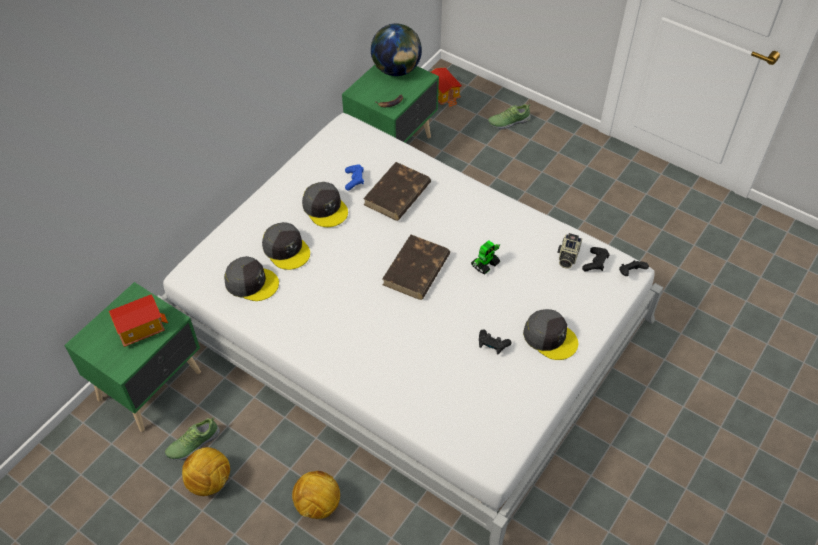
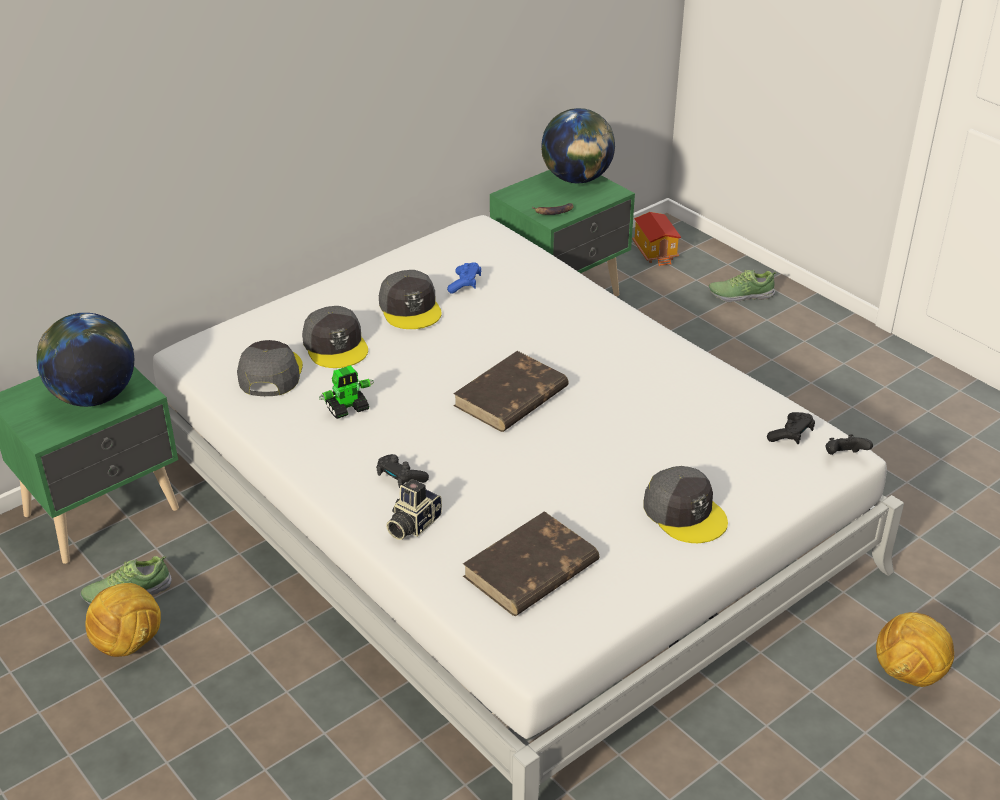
camera: 15 degrees right, 15 degrees down
(141, 328) = (94, 397): toy house -> globe
(251, 282) = (270, 374): grey cap -> grey cap turned 120 degrees counterclockwise
(318, 505) = (272, 708): football -> football (908, 675)
(397, 194) = (519, 309): brown book -> brown book (530, 570)
(485, 264) = (618, 408): toy robot -> toy robot (348, 408)
(492, 345) = (590, 505): black game controller -> black game controller (400, 478)
(567, 256) = (749, 420): camera -> camera (412, 524)

